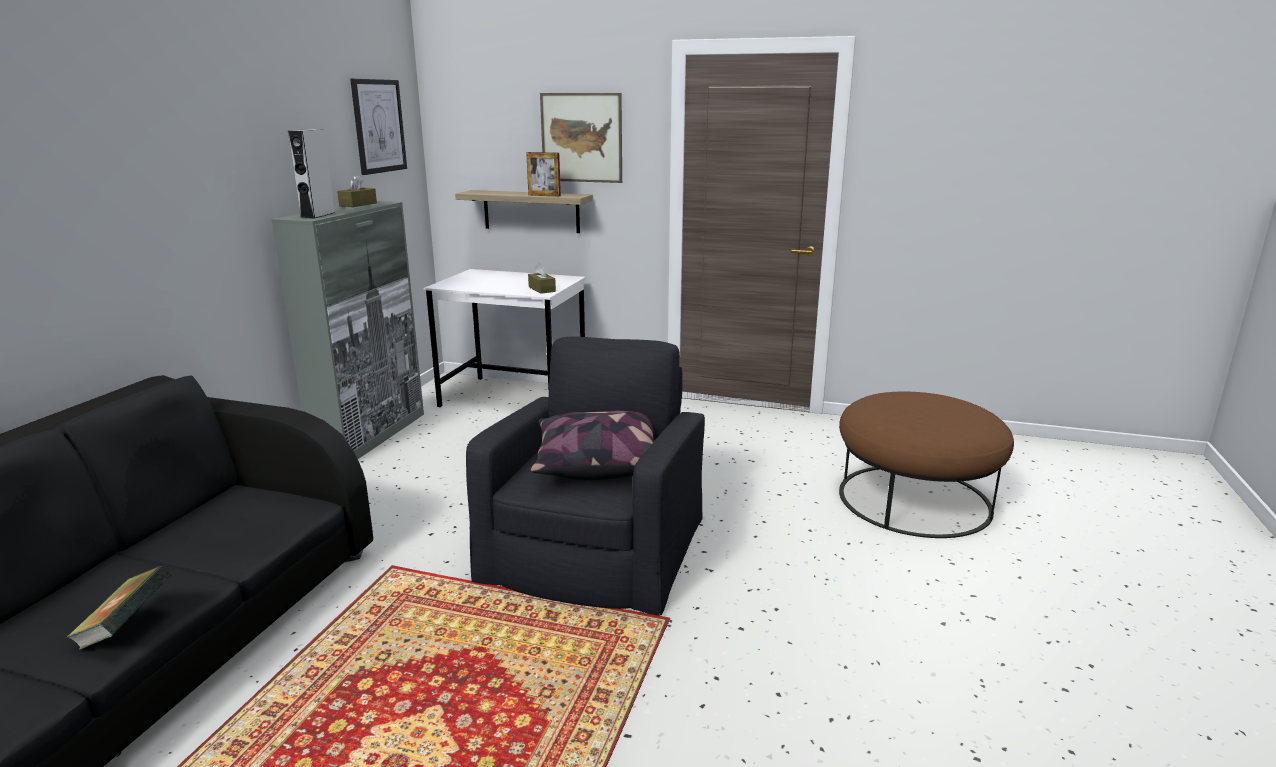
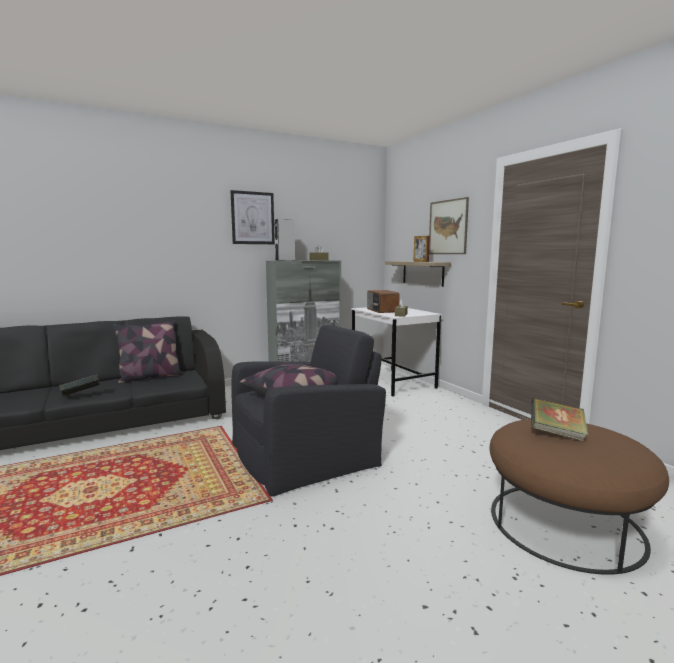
camera: 45 degrees right, 10 degrees down
(176, 533) = (150, 377): none -> pillow
(378, 126) = (350, 224): picture -> picture (252, 218)
(488, 284) = (382, 310): none -> radio
(910, 411) = (556, 434): none -> book

